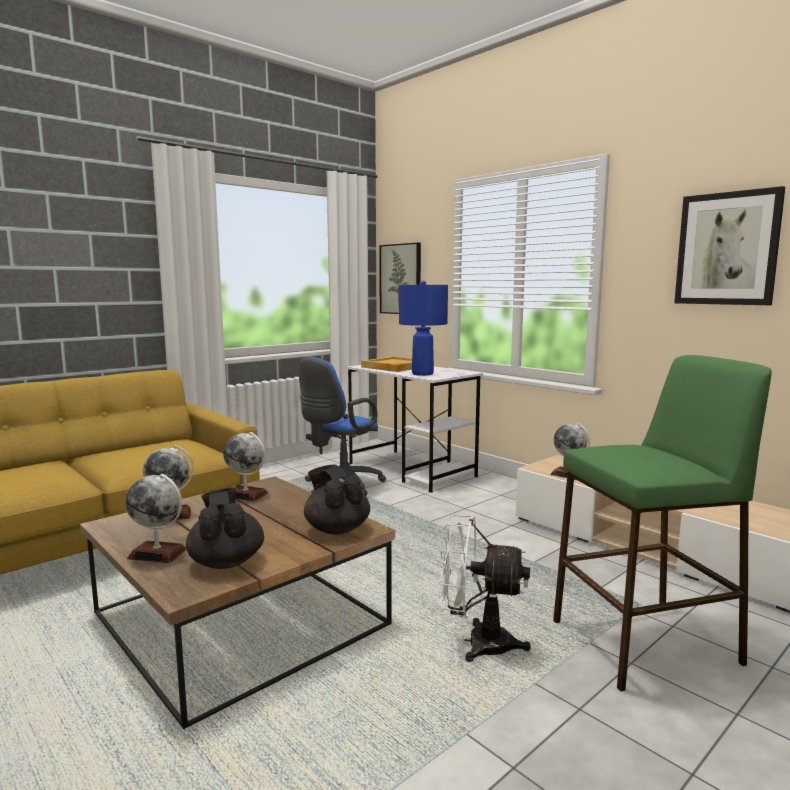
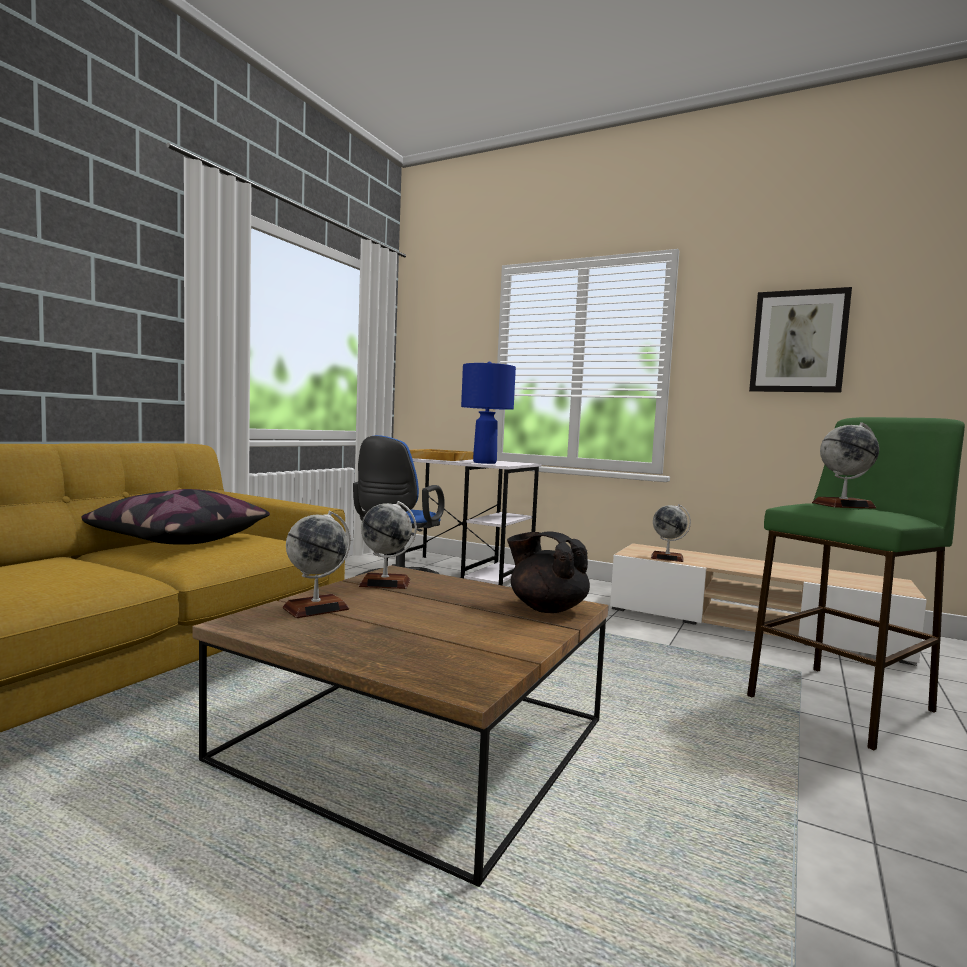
camera: 20 degrees left, 5 degrees down
(133, 449) = (176, 540): none -> pillow
(157, 553) = (363, 649): globe -> globe (843, 505)
(226, 561) = (469, 649): black teapot -> none
(401, 279) = (429, 368): picture -> none
(477, 643) = (703, 726): white fan -> none

